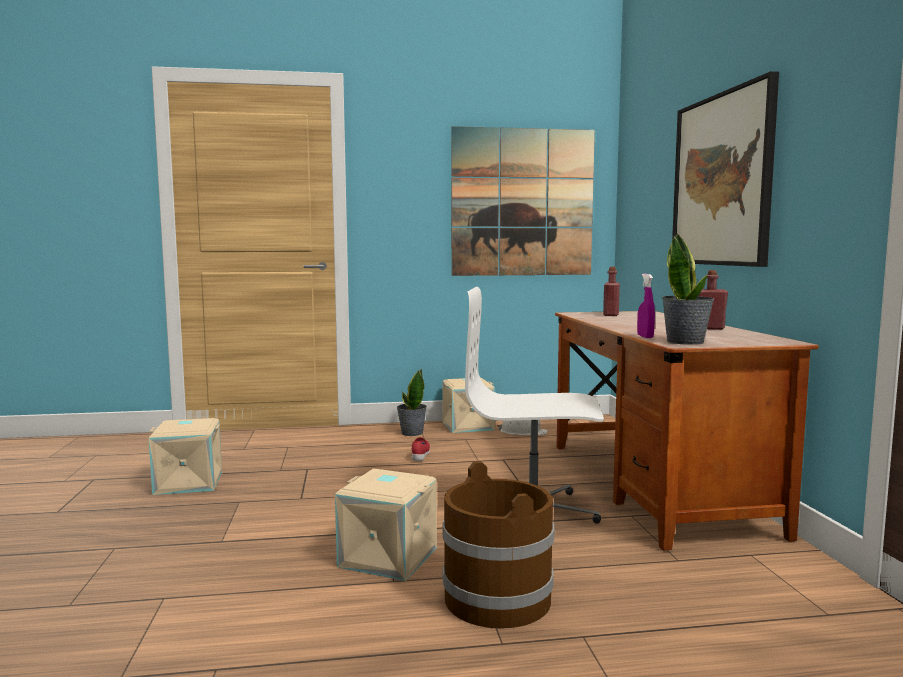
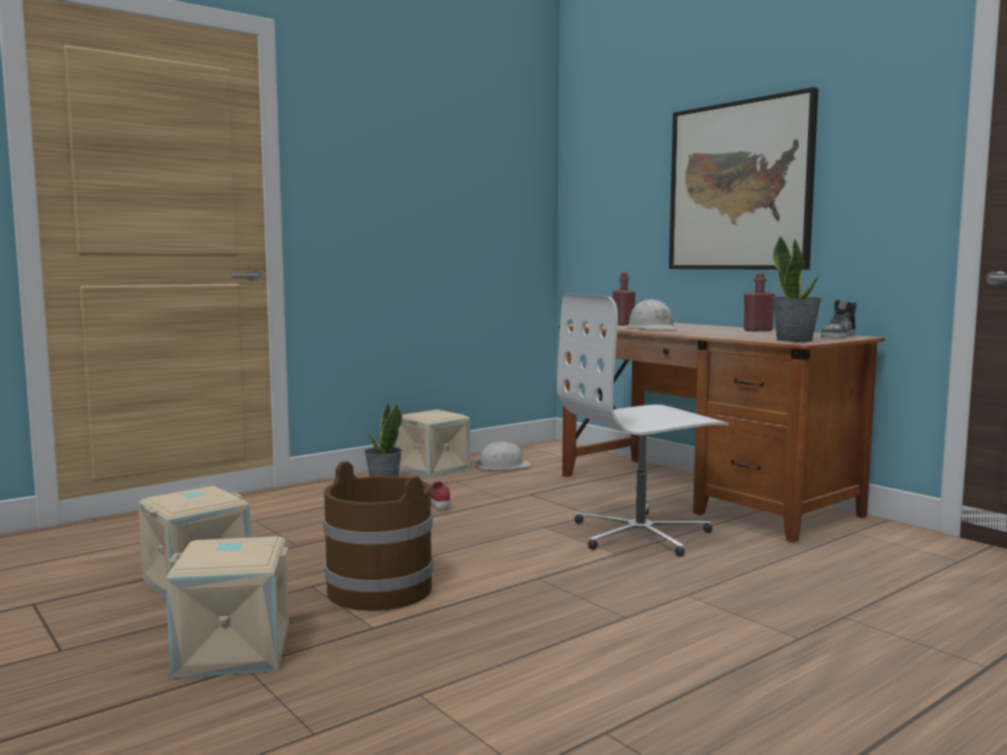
camera: 30 degrees left, 0 degrees up
(386, 558) = (582, 600): beige storage box -> beige storage box (232, 652)
(498, 599) = (737, 607): brown bucket -> brown bucket (380, 589)
(522, 202) = (473, 201): picture -> none
(614, 320) = (652, 328): none -> white hard hat
(645, 337) = (746, 338): purple spray bottle -> none
(758, 341) = (838, 337): none -> shoe

